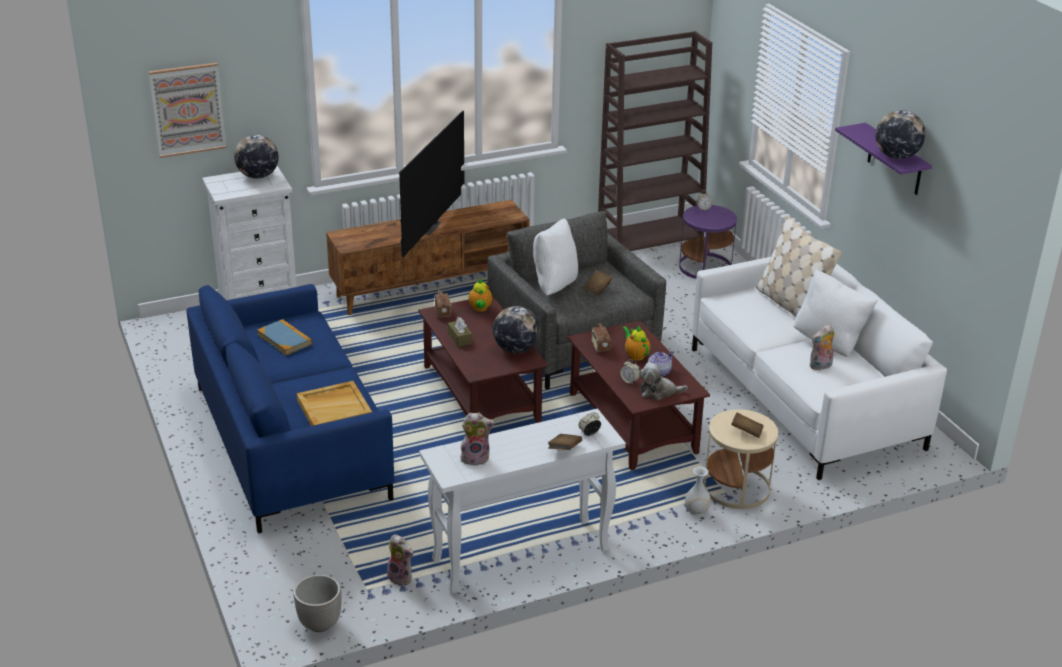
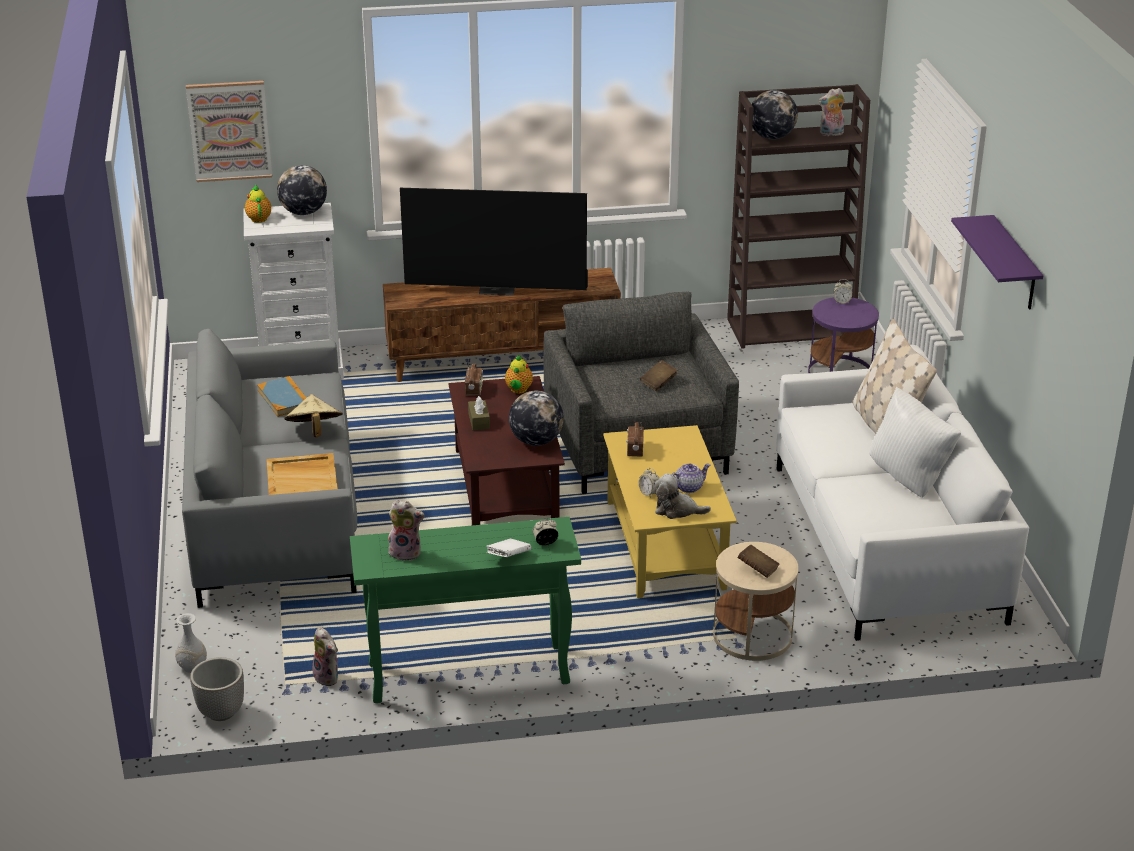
camera: 15 degrees right, 0 degrees up
(291, 441) = (275, 513): blue sofa -> grey sofa
(324, 364) = (314, 431): none -> beige hat
(426, 226) = (497, 289): television -> television turned 60 degrees clockwise
(519, 556) = (467, 674): white console table -> green console table
(553, 286) = (609, 374): white pillow -> none
(564, 449) = (508, 557): brown book -> white book
(633, 423) = (666, 545): brown coffee table -> yellow coffee table
(635, 355) = (671, 464): teapot -> teapot (258, 218)
(696, 511) = (692, 655): white vase -> white vase (192, 667)
(820, 366) = (883, 505): plush toy -> plush toy (831, 134)
(896, 157) = (1004, 260): globe -> globe (771, 137)

